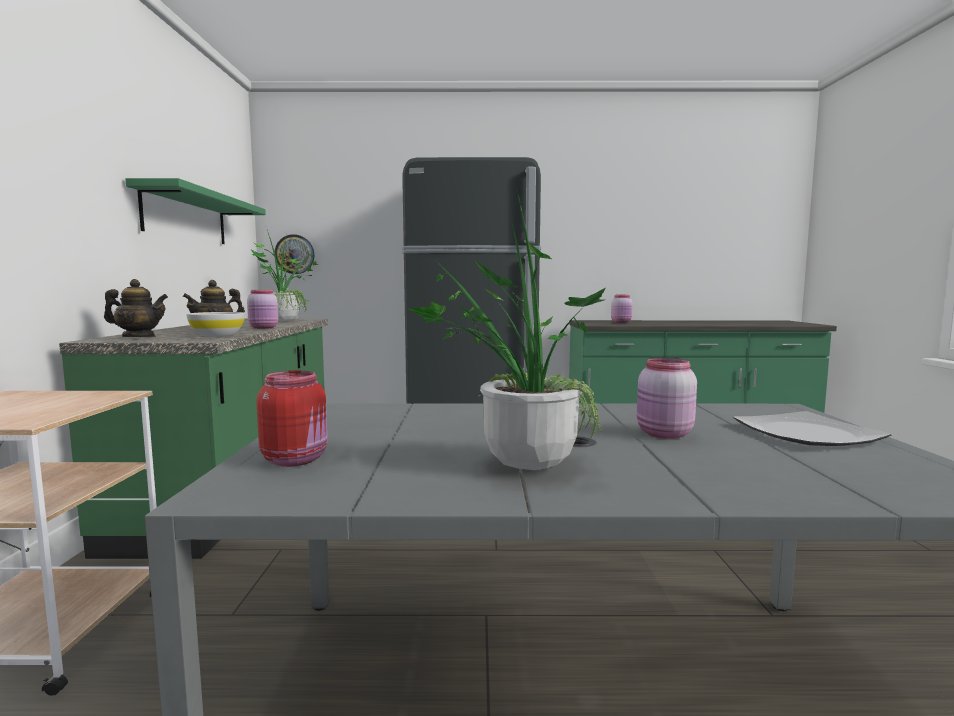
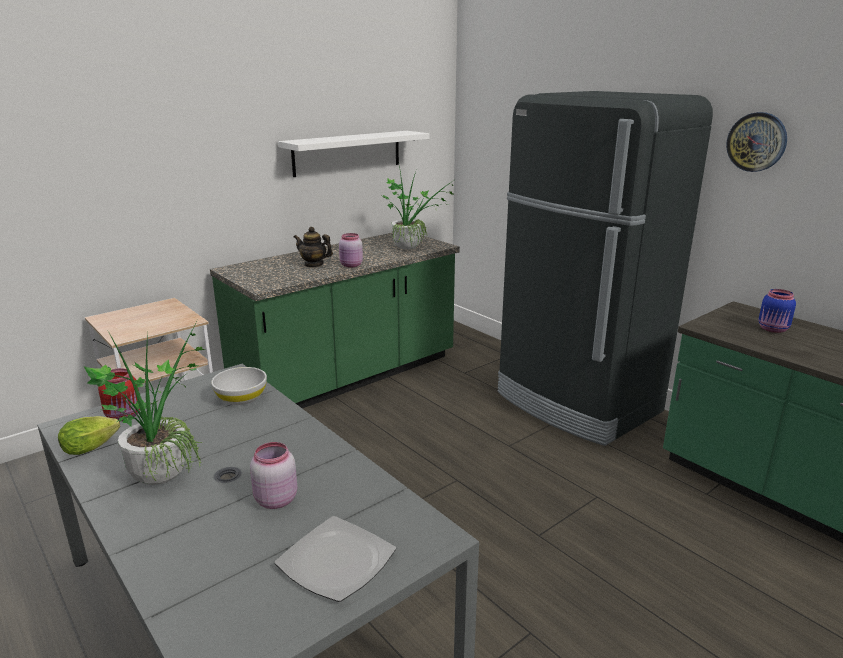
camera: 50 degrees right, 15 degrees up
(139, 337) = (253, 269): teapot -> none
(186, 217) = (347, 153): green shelf -> white shelf
(217, 335) = (289, 277): white bowl -> white bowl (241, 398)
(295, 254) = (478, 166): wall clock -> wall clock (756, 142)
(354, 486) = (93, 447): none -> lettuce
(621, 322) = (773, 329): pink jar -> blue jar

